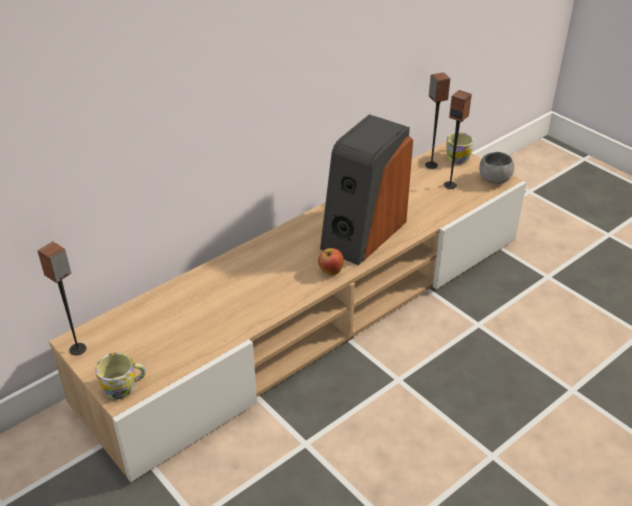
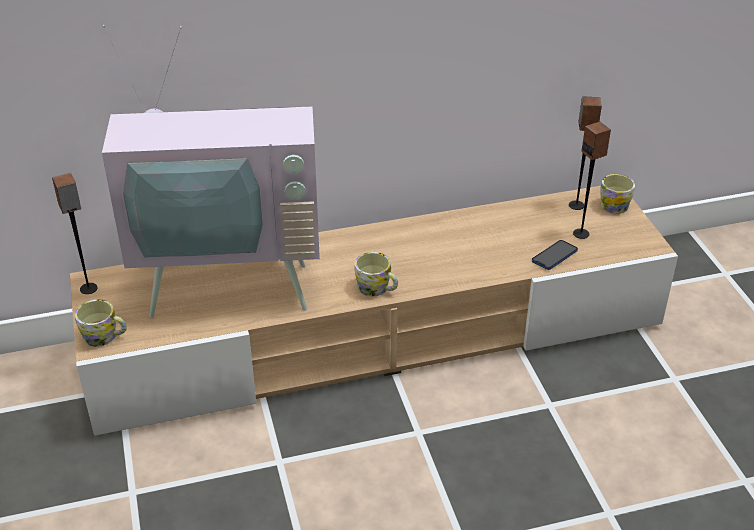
camera: 25 degrees right, 0 degrees up
(204, 302) = (231, 281): none -> television
(330, 271) = (377, 288): apple -> mug
(362, 233) = (440, 259): speaker -> none
(443, 207) = (554, 256): none -> phone
(494, 179) = (640, 241): grey bowl -> none

